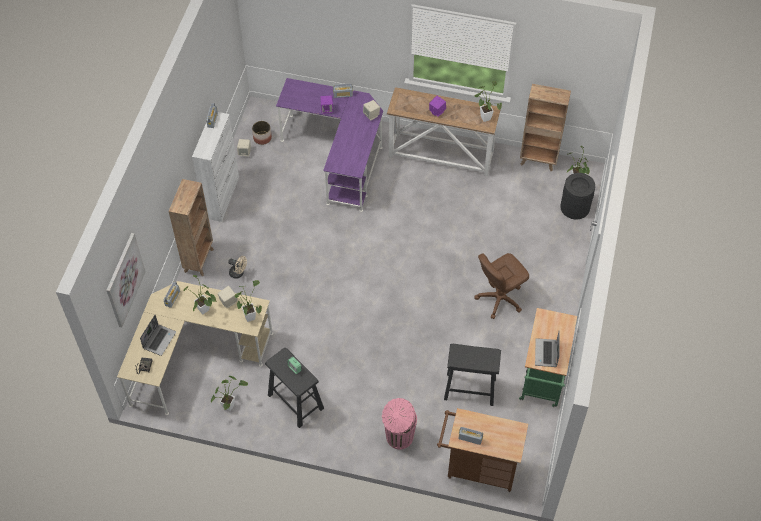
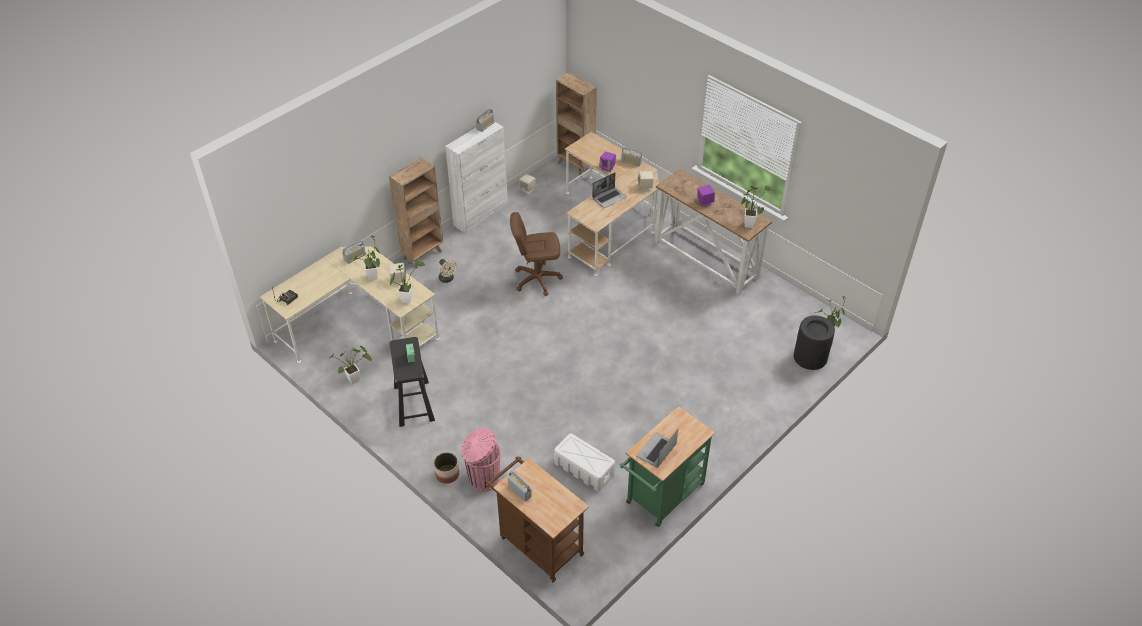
camera: 30 degrees right, 10 degrees down
(124, 280) = (299, 204): picture -> none
(159, 340) = (317, 284): laptop -> laptop (609, 197)
(262, 138) = (551, 184): planter -> planter (447, 474)
(339, 155) = (609, 223): purple desk -> beige desk
(469, 388) = (583, 469): black stool -> white storage box
(499, 298) = (673, 403): brown office chair -> brown office chair (537, 279)
(538, 161) = (801, 302): brown bookcase -> brown bookcase (575, 166)

